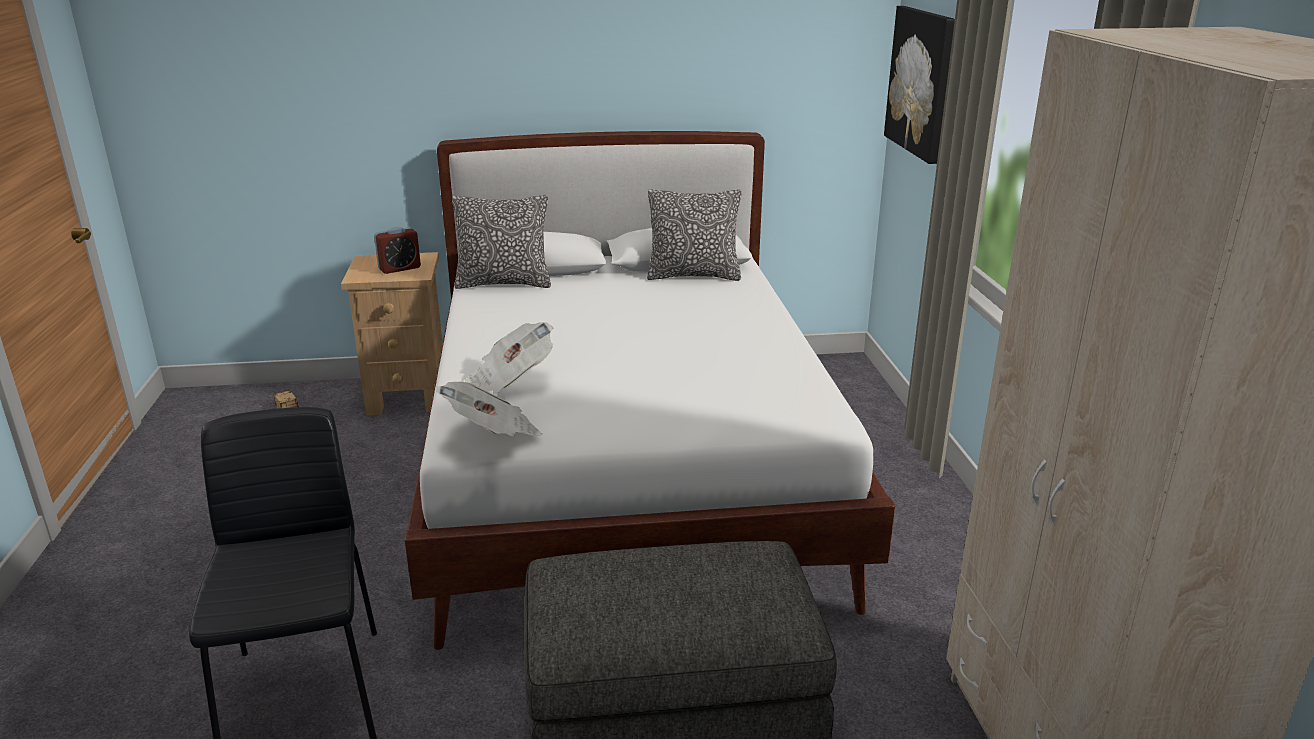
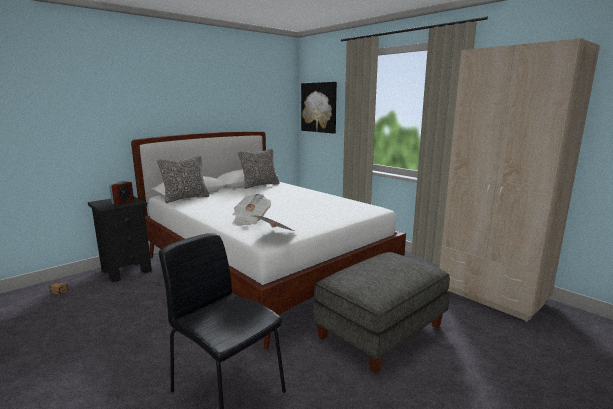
camera: 35 degrees left, 10 degrees down
(408, 397) = (127, 270): beige nightstand -> black nightstand

